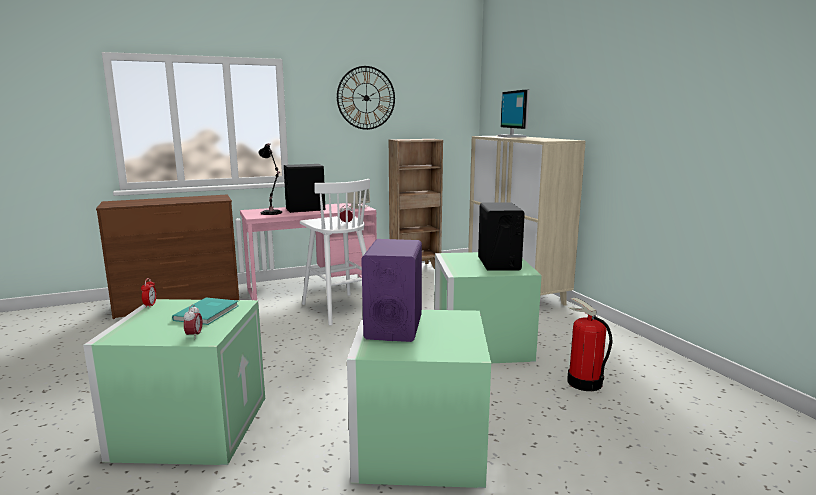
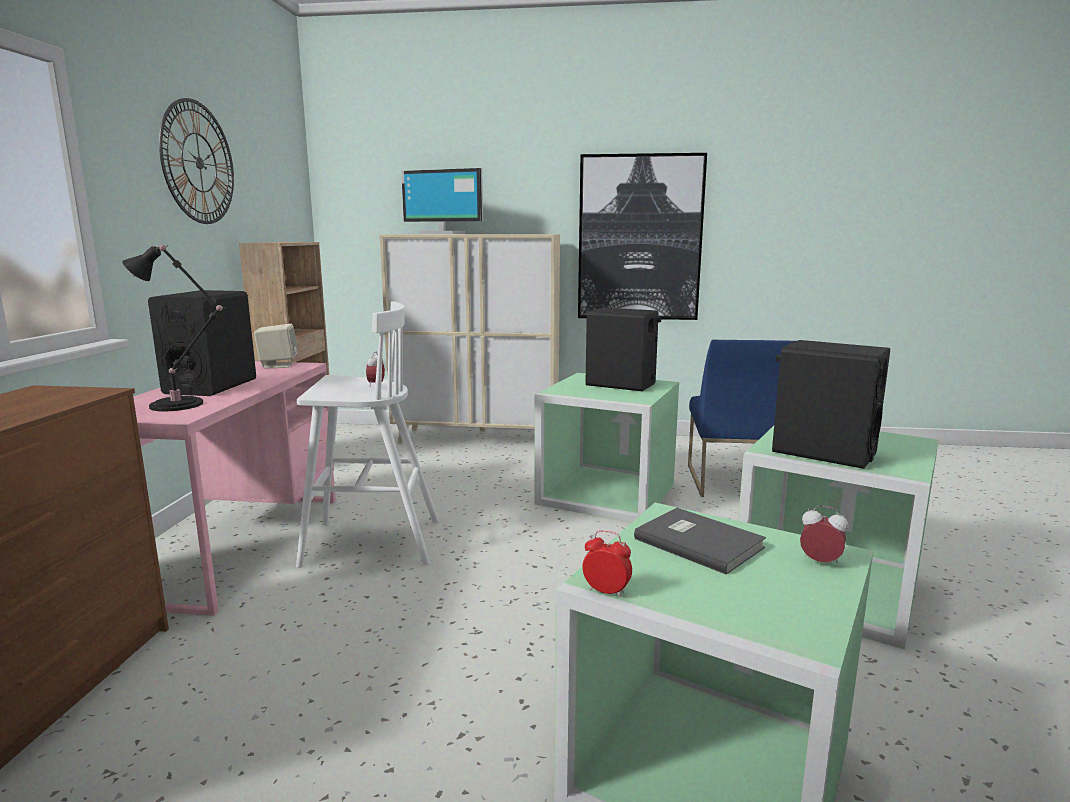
camera: 60 degrees left, 0 degrees up
(208, 312) = (698, 541): turquoise book -> grey book
(393, 327) = (823, 452): purple speaker -> black speaker
(583, 382) = (734, 480): fire extinguisher -> blue chair
(642, 148) = (639, 238): none -> picture

